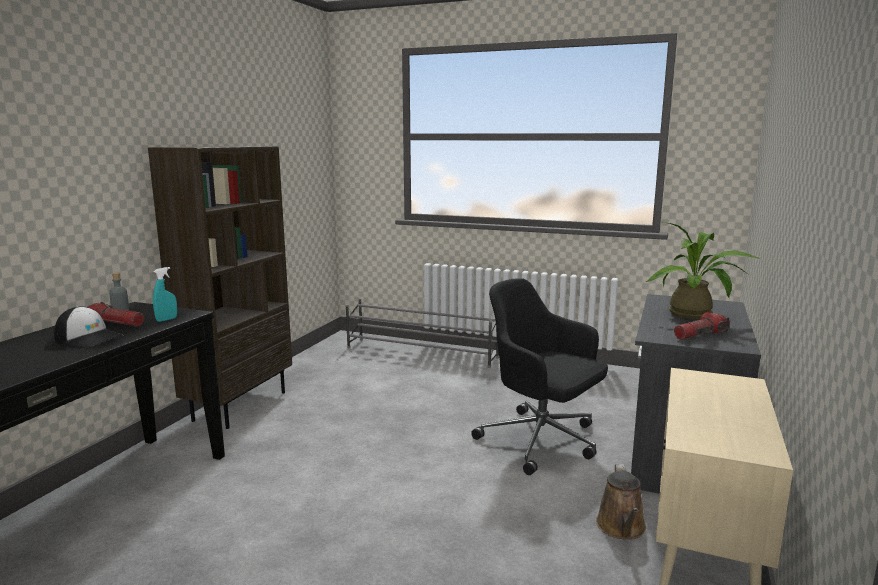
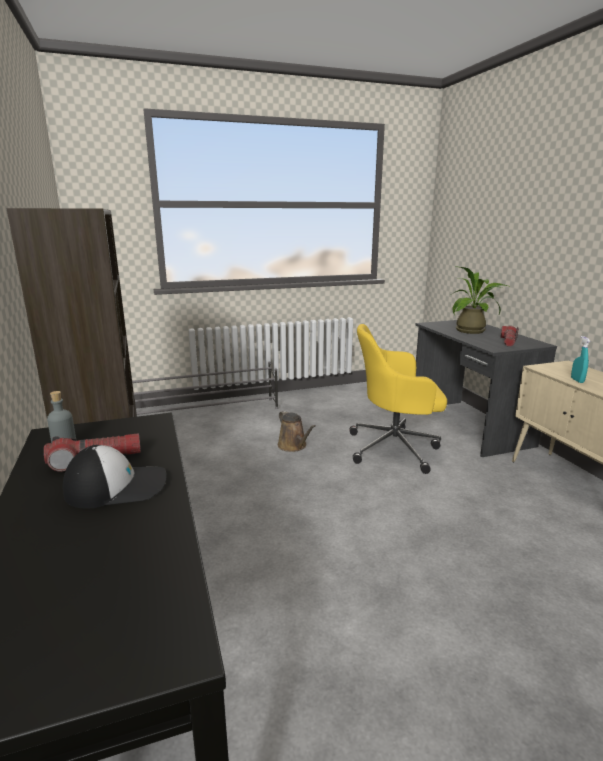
camera: 40 degrees left, 5 degrees up
(166, 319) = (148, 435): turquoise spray bottle -> turquoise spray bottle (577, 380)
(541, 441) = (395, 448): black office chair -> yellow office chair
(621, 528) = (517, 482): brown watering can -> brown watering can (293, 446)

